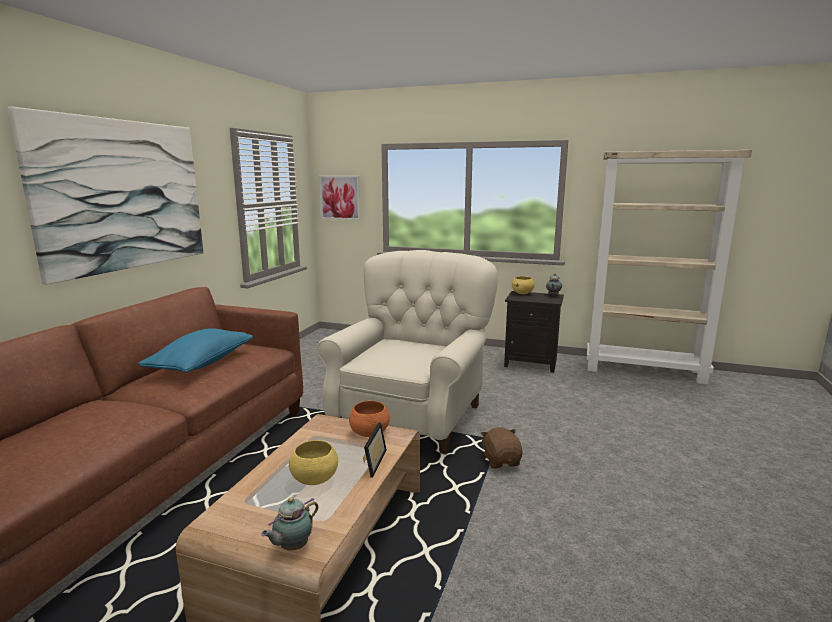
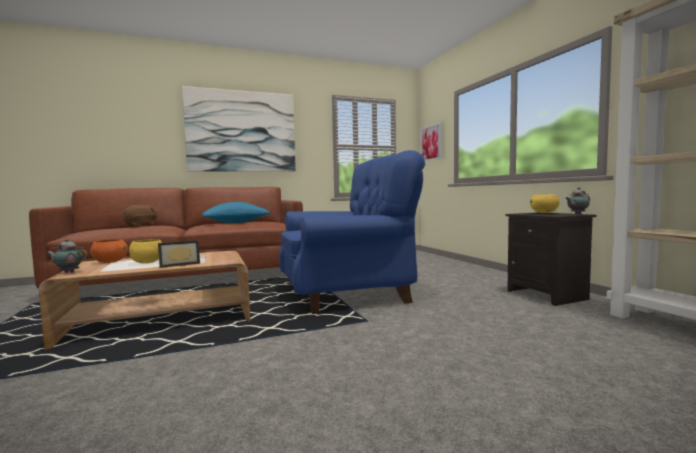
camera: 50 degrees right, 10 degrees down
(369, 433) = (220, 258): orange bowl -> orange bowl (110, 262)
(413, 416) = (351, 294): beige armchair -> blue armchair
(501, 461) = (335, 330): brown plush toy -> brown plush toy (141, 226)

